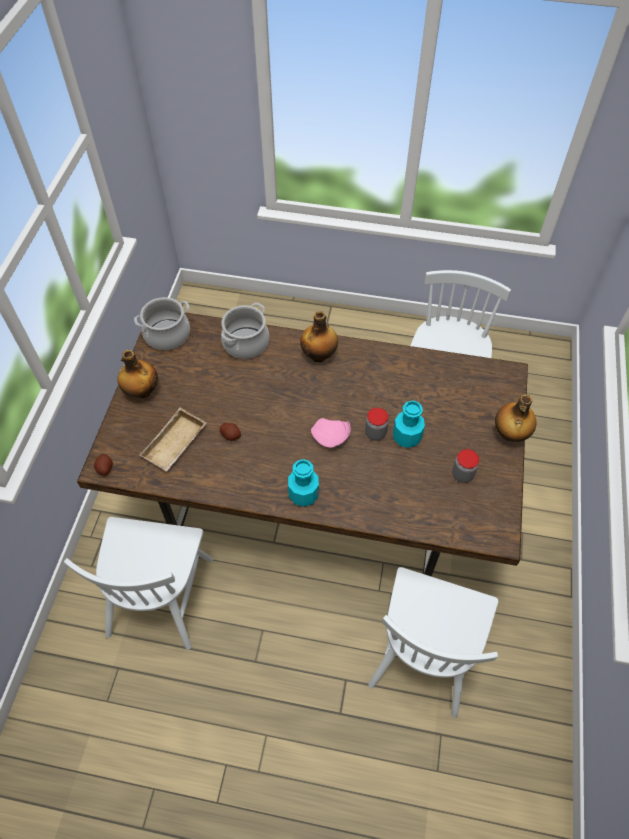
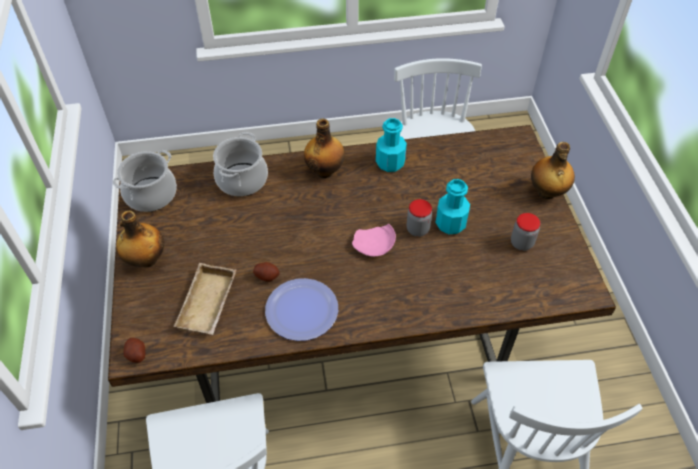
camera: 20 degrees left, 5 degrees down
(246, 473) = (301, 310): none -> plate
(303, 494) = (372, 312): turquoise bottle -> turquoise bottle (390, 163)

